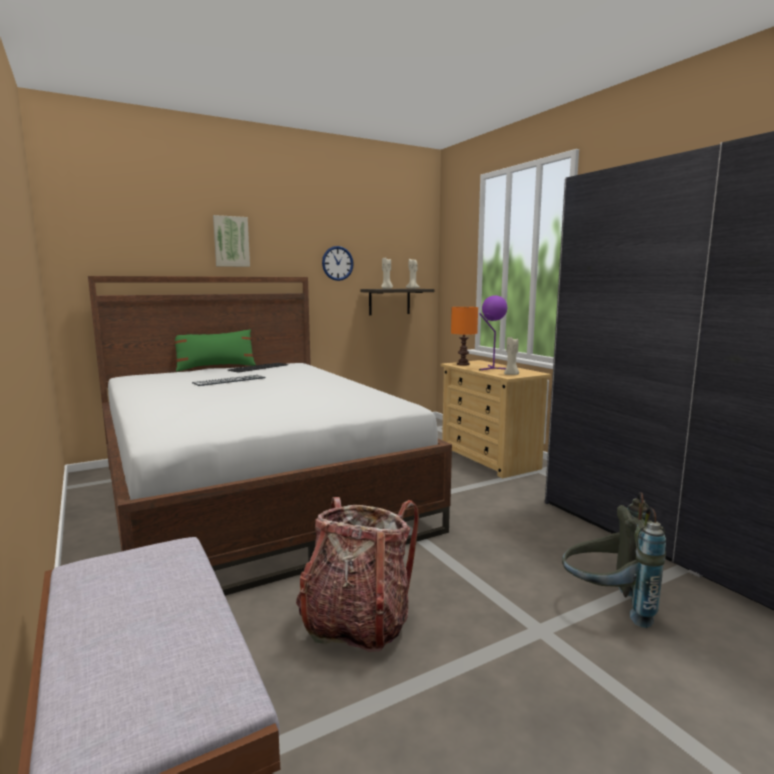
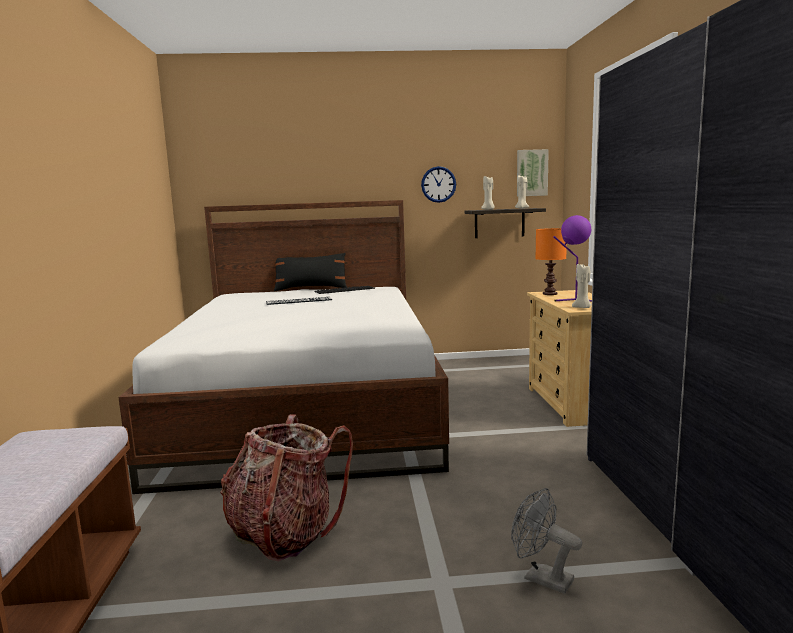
camera: 25 degrees right, 0 degrees up
(216, 367) = (311, 288): green pillow -> black pillow
(231, 241) = (329, 169): picture -> picture (531, 173)
(607, 605) = (541, 578): grey backpack -> grey fan

